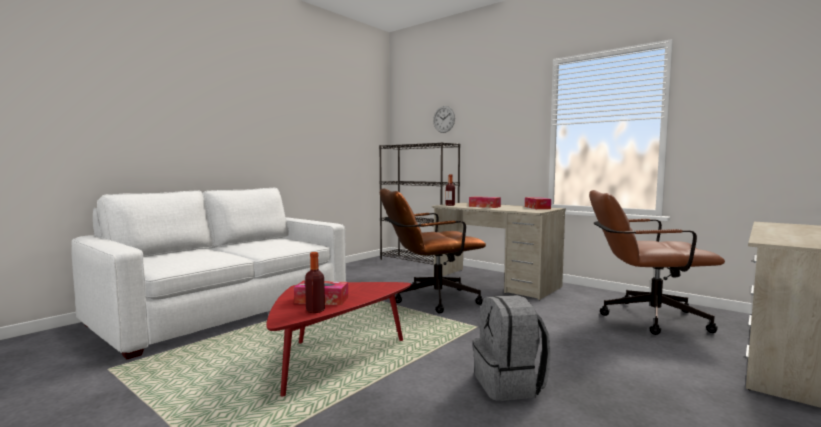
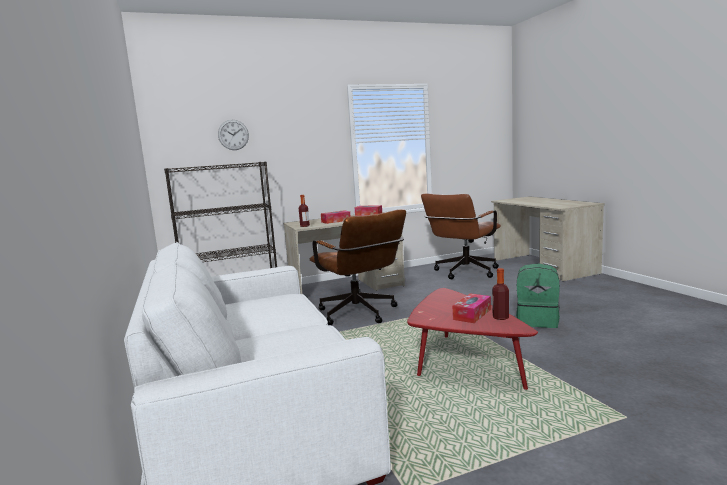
camera: 60 degrees left, 5 degrees up
(429, 300) = (360, 315): brown office chair -> brown office chair turned 45 degrees counterclockwise
(509, 385) = (538, 321): grey backpack -> green backpack

